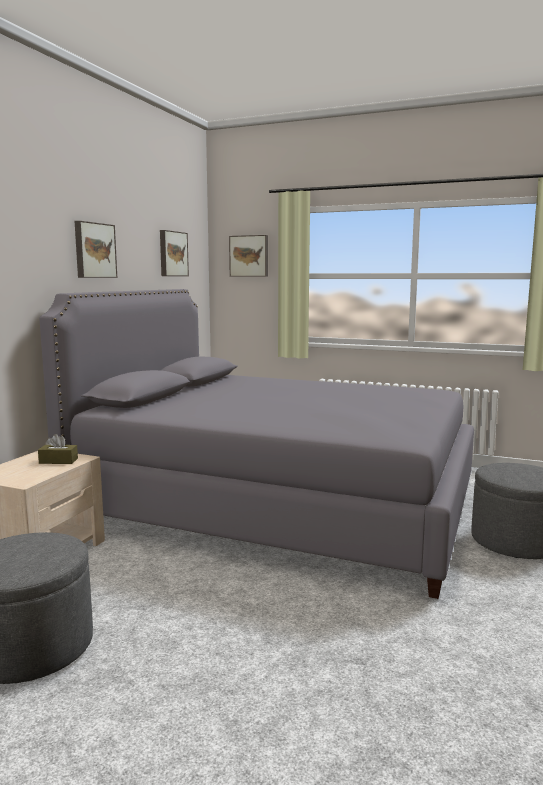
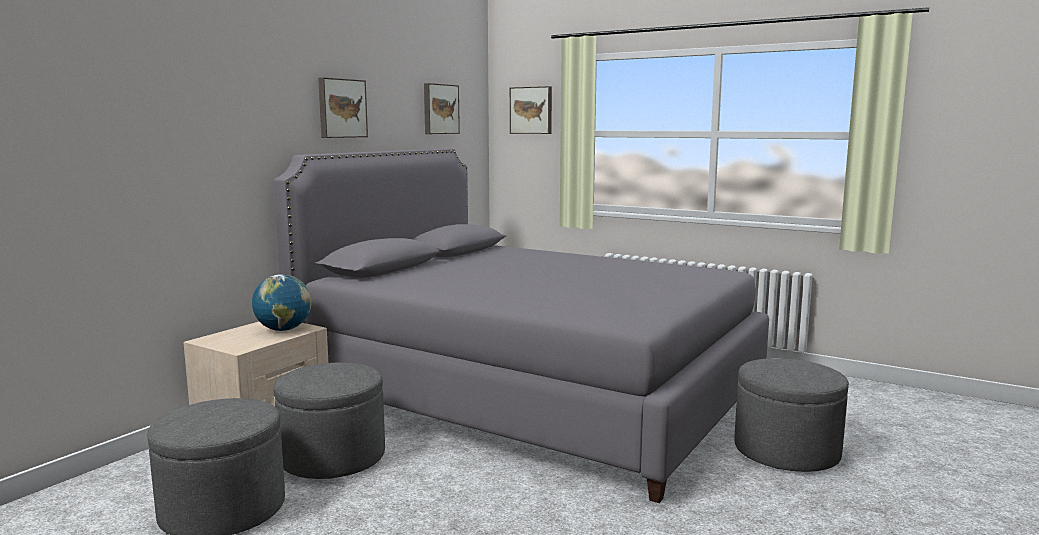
camera: 10 degrees right, 0 degrees up
(58, 461) = (283, 330): brown tissue box -> globe
(122, 581) = (332, 457): none -> grey ottoman

